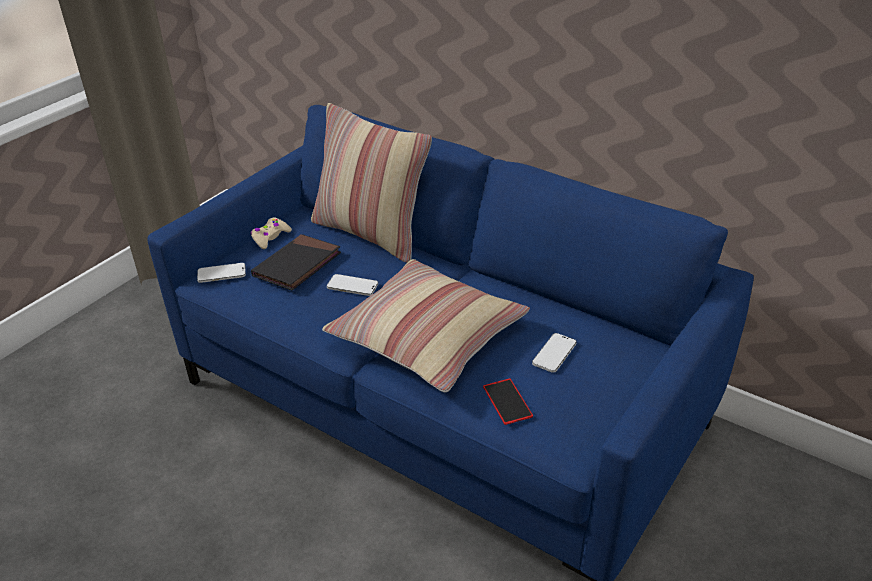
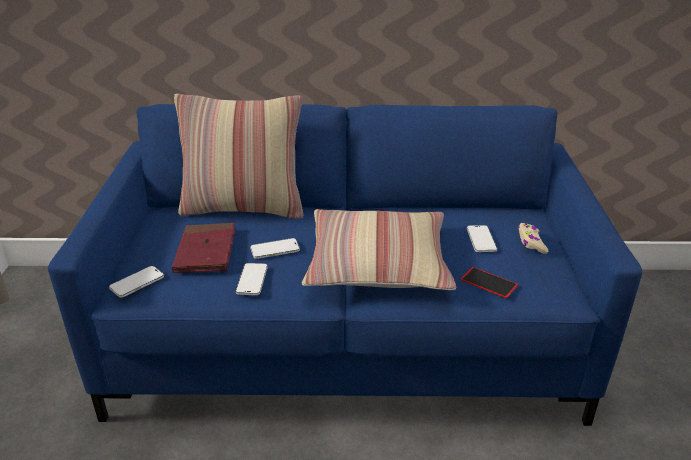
camera: 35 degrees left, 5 degrees down
(270, 237) = (152, 239): beige game controller -> beige game controller (531, 242)
(297, 265) = (206, 251): black book -> red book
(305, 308) = (252, 280): none -> phone

